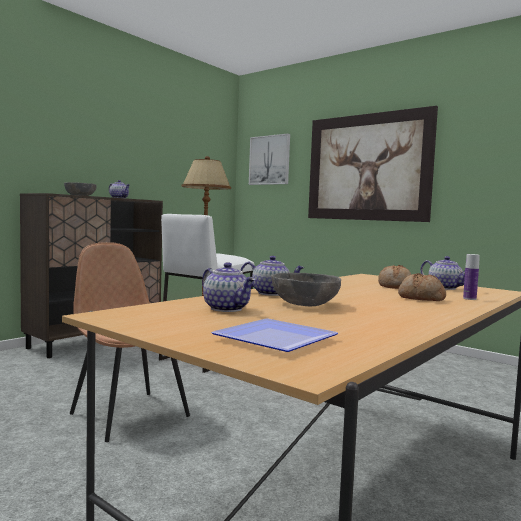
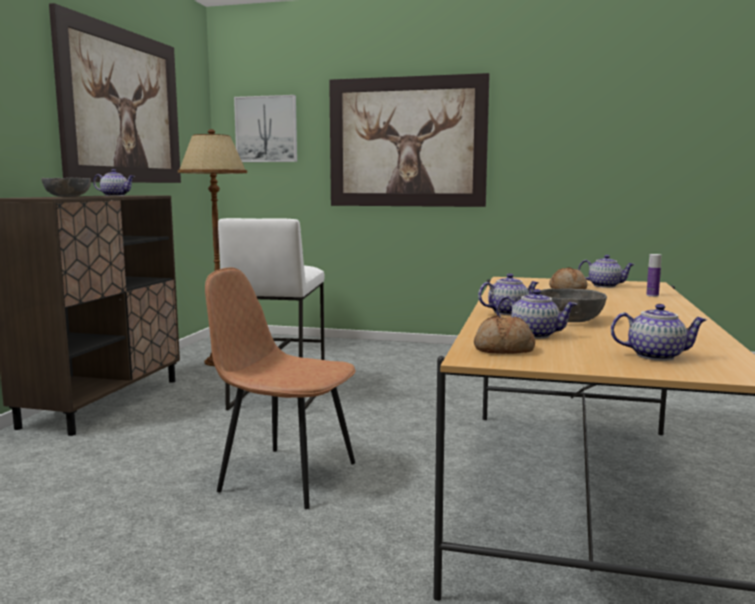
camera: 25 degrees left, 5 degrees up
(151, 141) = (122, 107): none -> picture
(274, 338) = (656, 356): plate -> teapot
(420, 298) = (623, 300): bread -> bread (503, 349)

